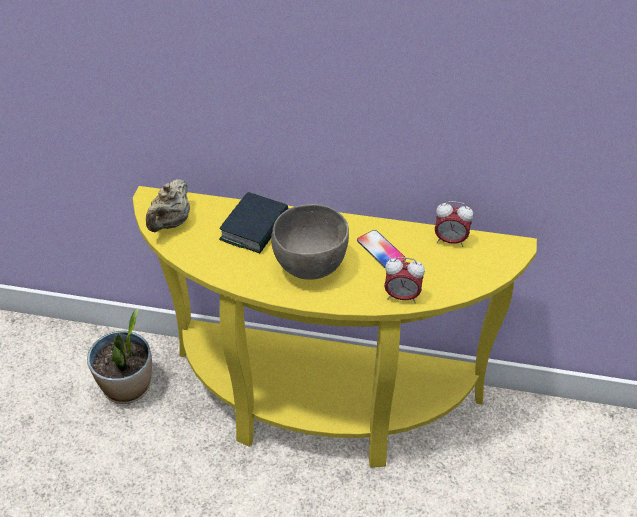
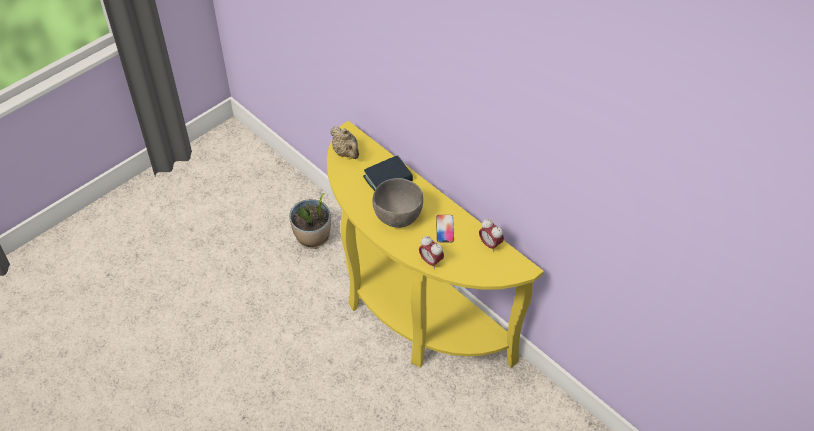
camera: 35 degrees right, 5 degrees up
(171, 223) = (346, 153): beige teapot -> beige teapot turned 90 degrees counterclockwise

